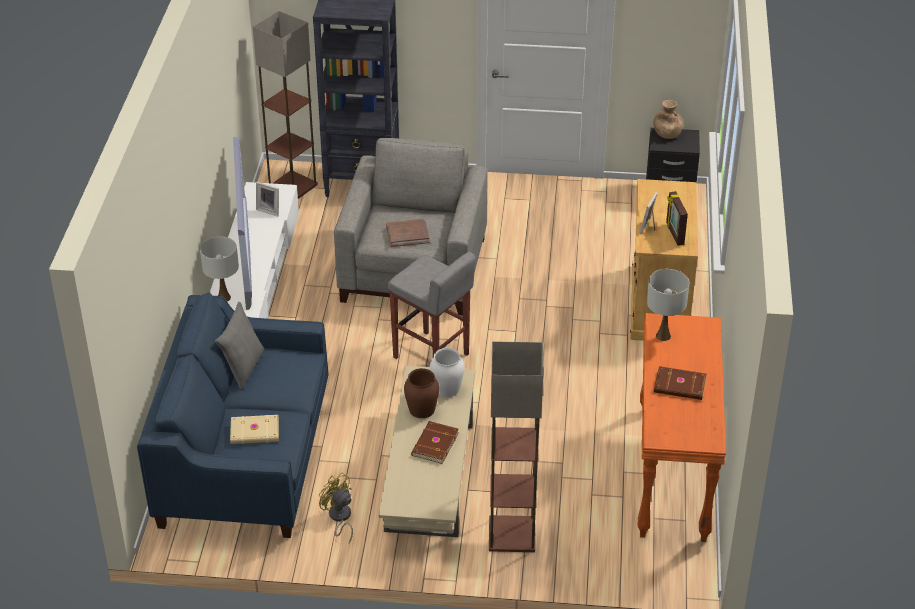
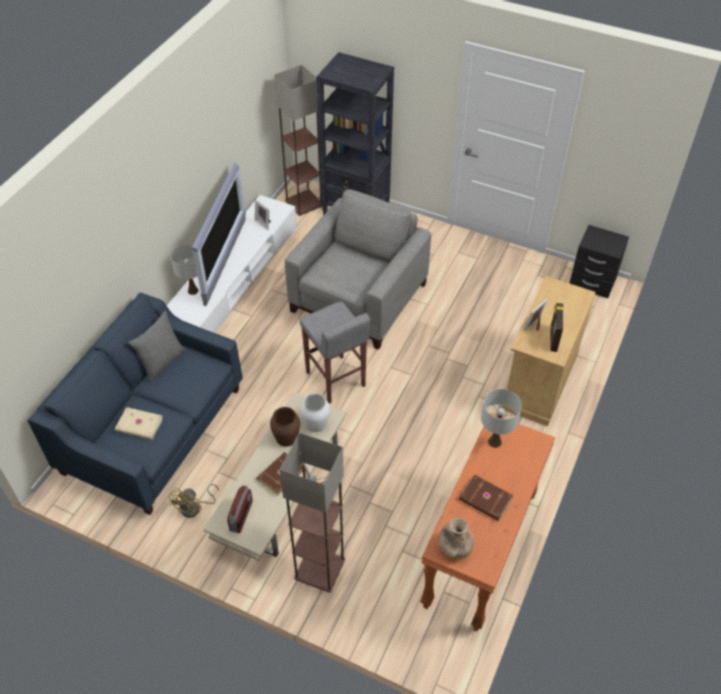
camera: 20 degrees right, 10 degrees up
(339, 518) = (195, 508): yellow fan -> yellow fan turned 135 degrees counterclockwise
(407, 234) = (344, 276): brown book -> none
(414, 492) = (241, 516): none -> radio
(666, 134) = (599, 234): brown vase -> brown vase (454, 547)

